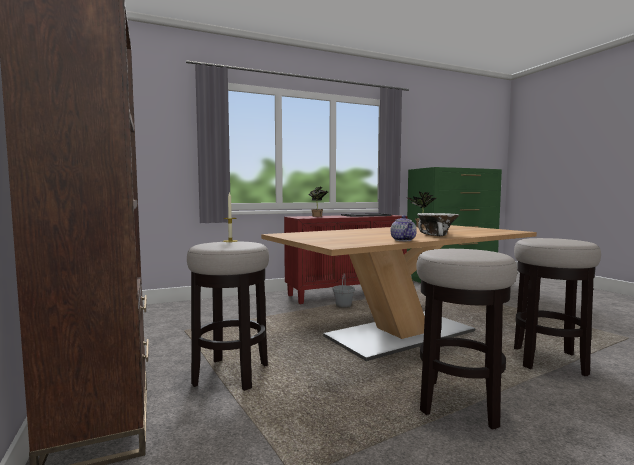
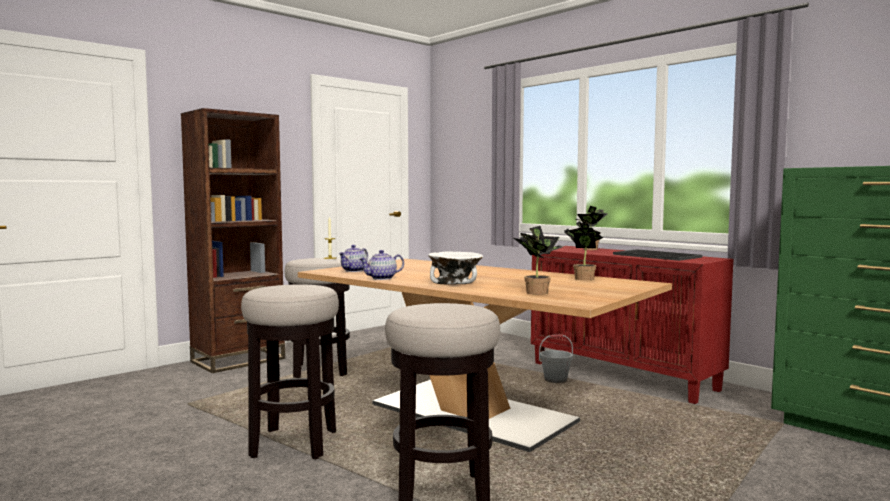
camera: 70 degrees right, 0 degrees up
(344, 241) = (354, 271): none -> teapot
(477, 231) = (537, 292): none -> potted plant

